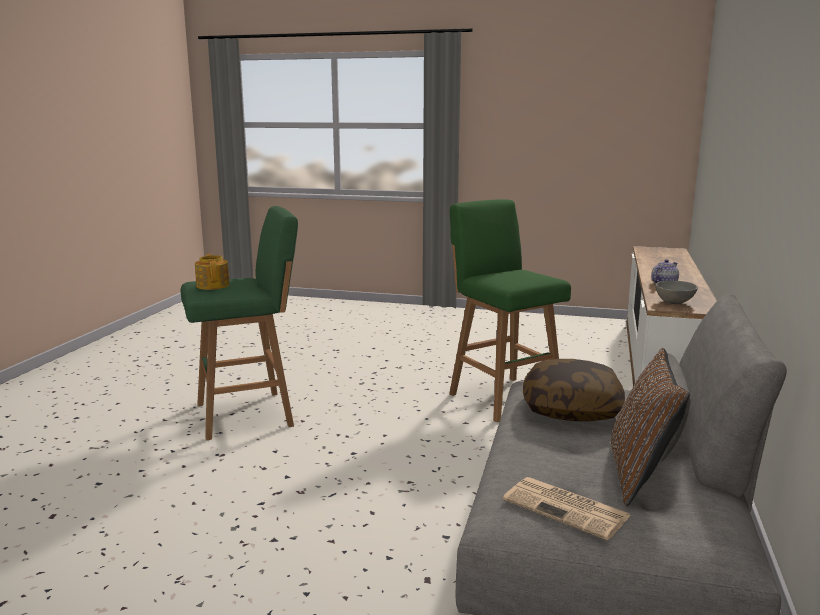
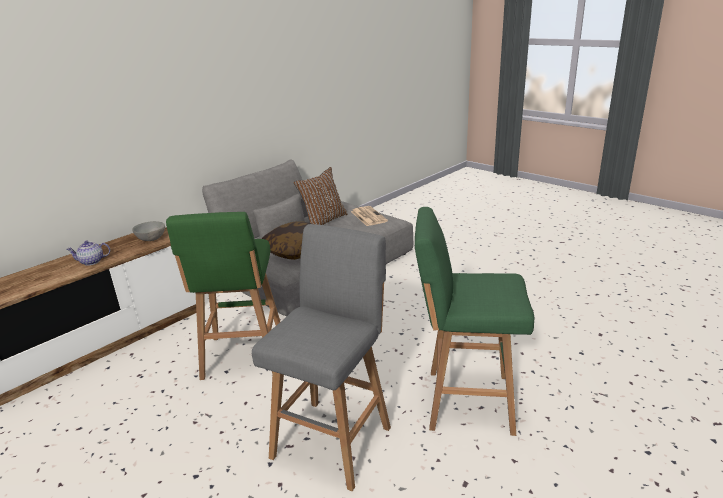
camera: 150 degrees left, 10 degrees up
(213, 285) = (498, 288): teapot -> none
(352, 376) = (333, 439): none -> grey stool

